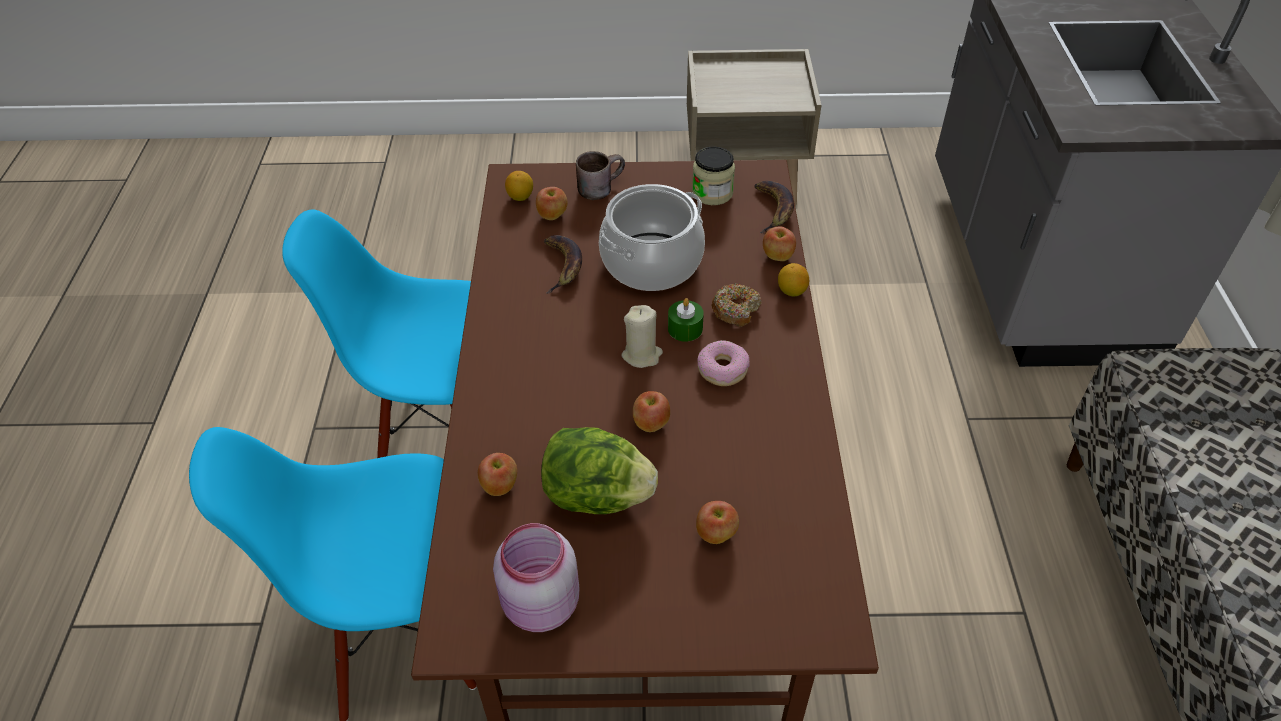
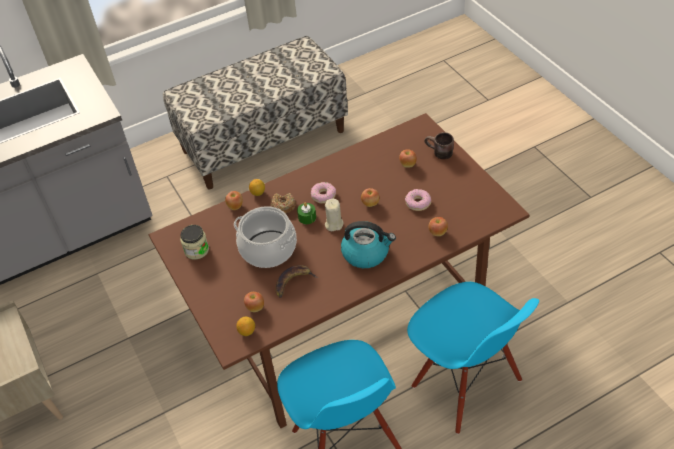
camera: 115 degrees left, 0 degrees up
(539, 606) = (476, 195): pink jar -> none
(542, 368) = (366, 253): none -> kettle
(597, 495) = (418, 203): lettuce -> donut
(599, 187) = (217, 300): brown mug -> brown mug (438, 153)
(773, 209) = (198, 222): banana -> none

